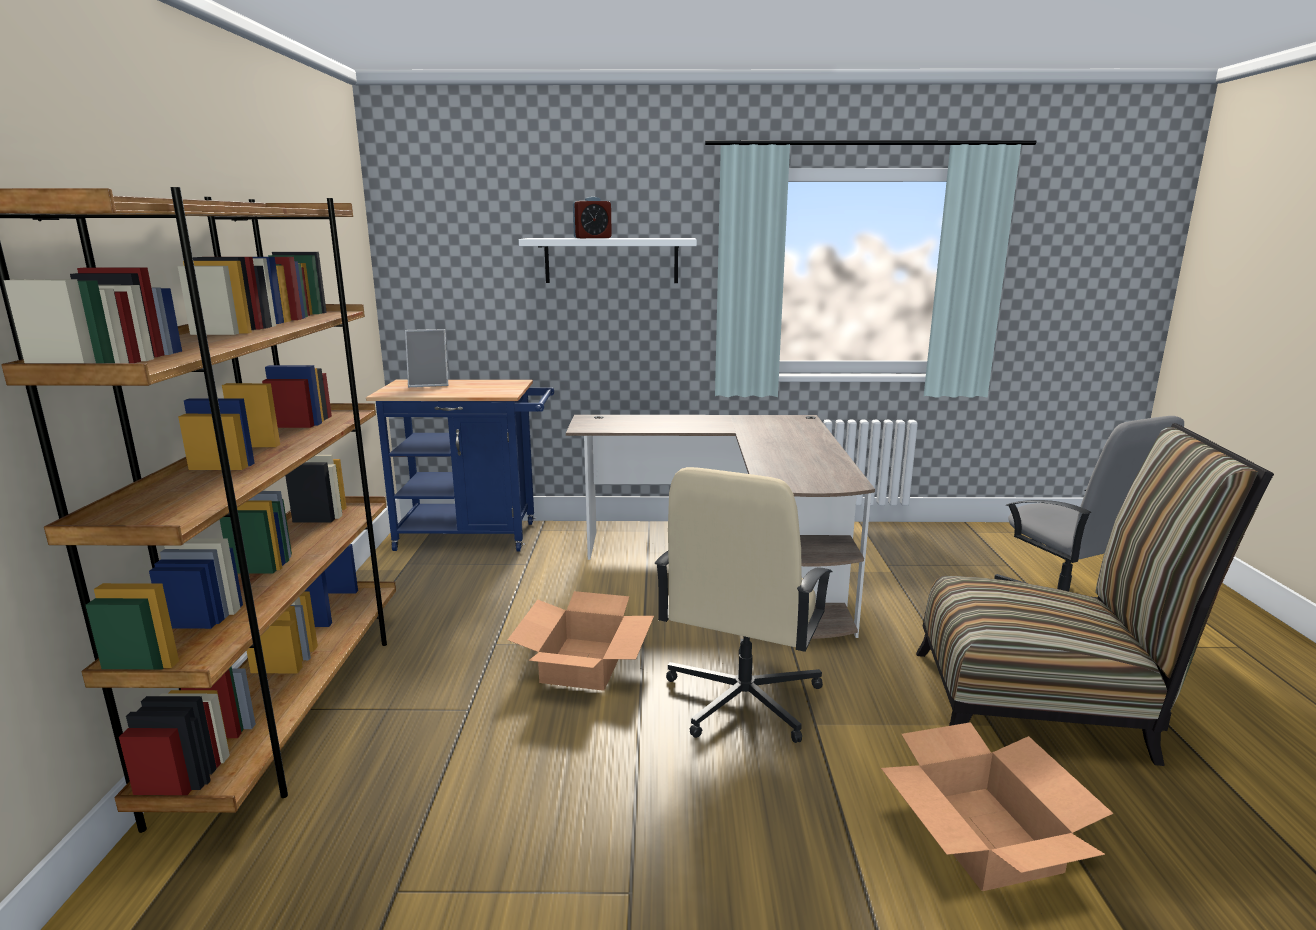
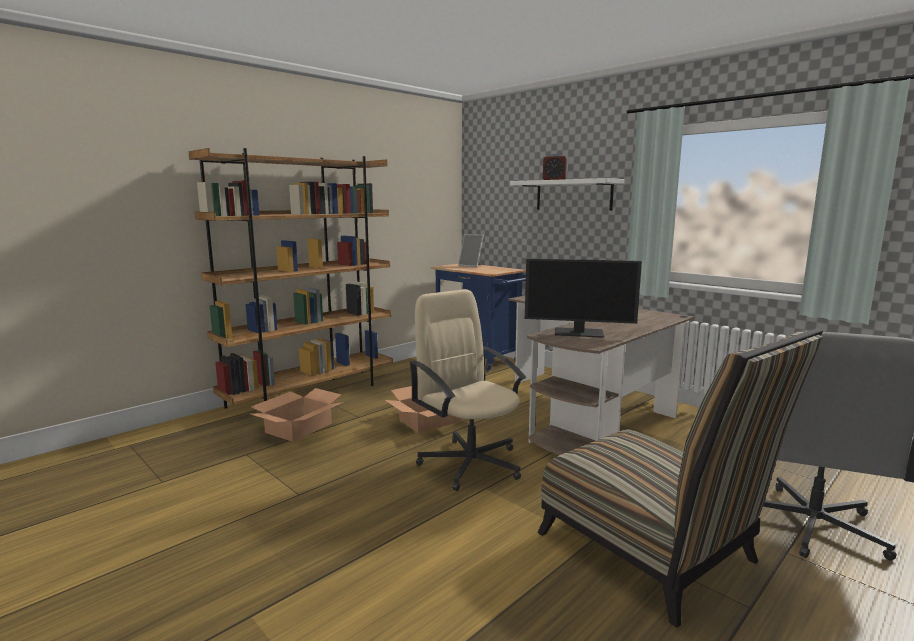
camera: 45 degrees right, 5 degrees down
(741, 699) = (470, 463): beige office chair -> beige office chair turned 75 degrees clockwise
(792, 468) = (579, 333): none -> monitor
(984, 836) = (470, 572): cardboard box -> cardboard box (298, 428)

